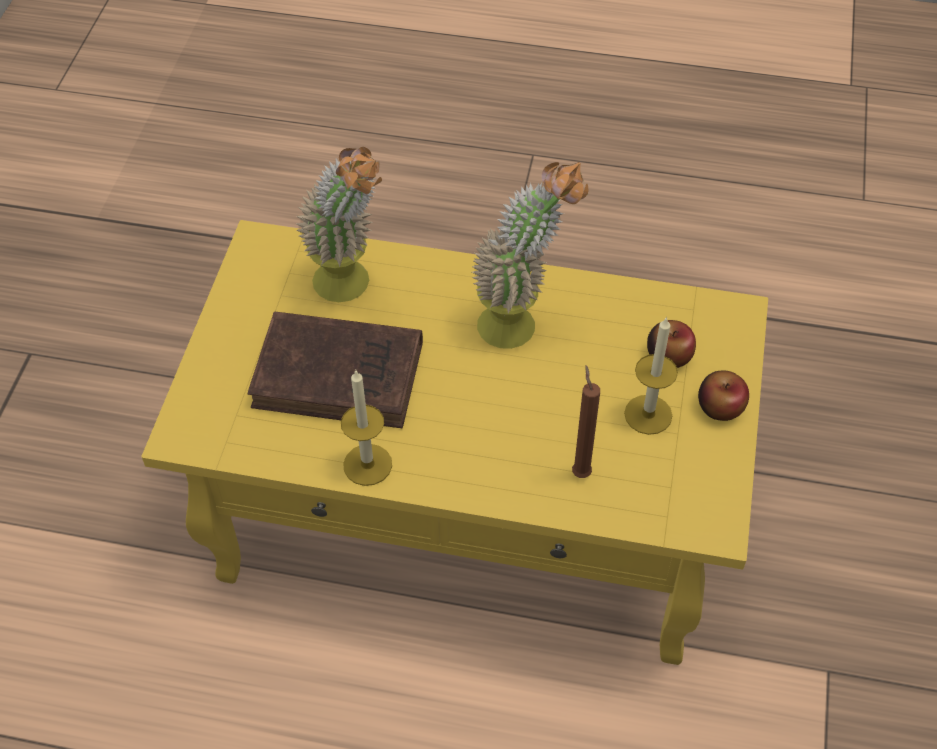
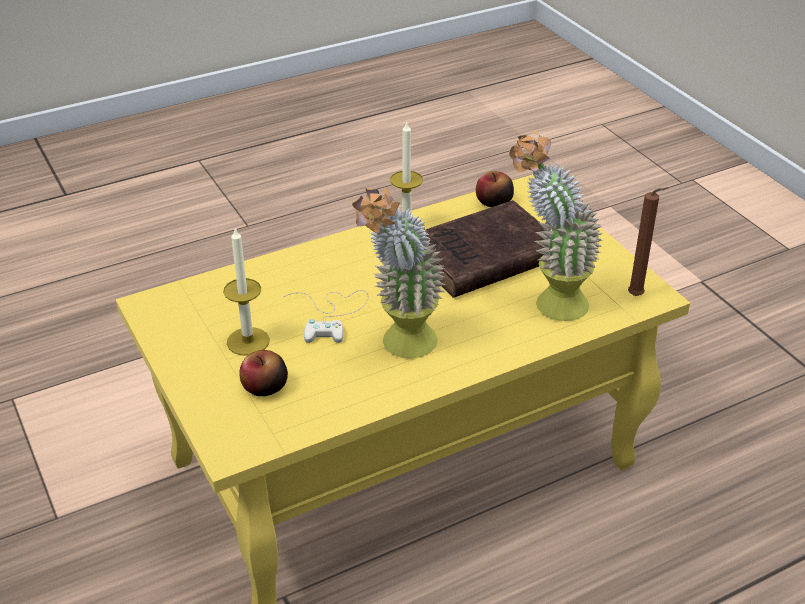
camera: 140 degrees right, 15 degrees down
(547, 397) = (332, 315): none -> white game controller
(580, 471) = (267, 288): brown candle -> brown candle (637, 297)
(720, 406) = (195, 374): apple -> apple (493, 202)

